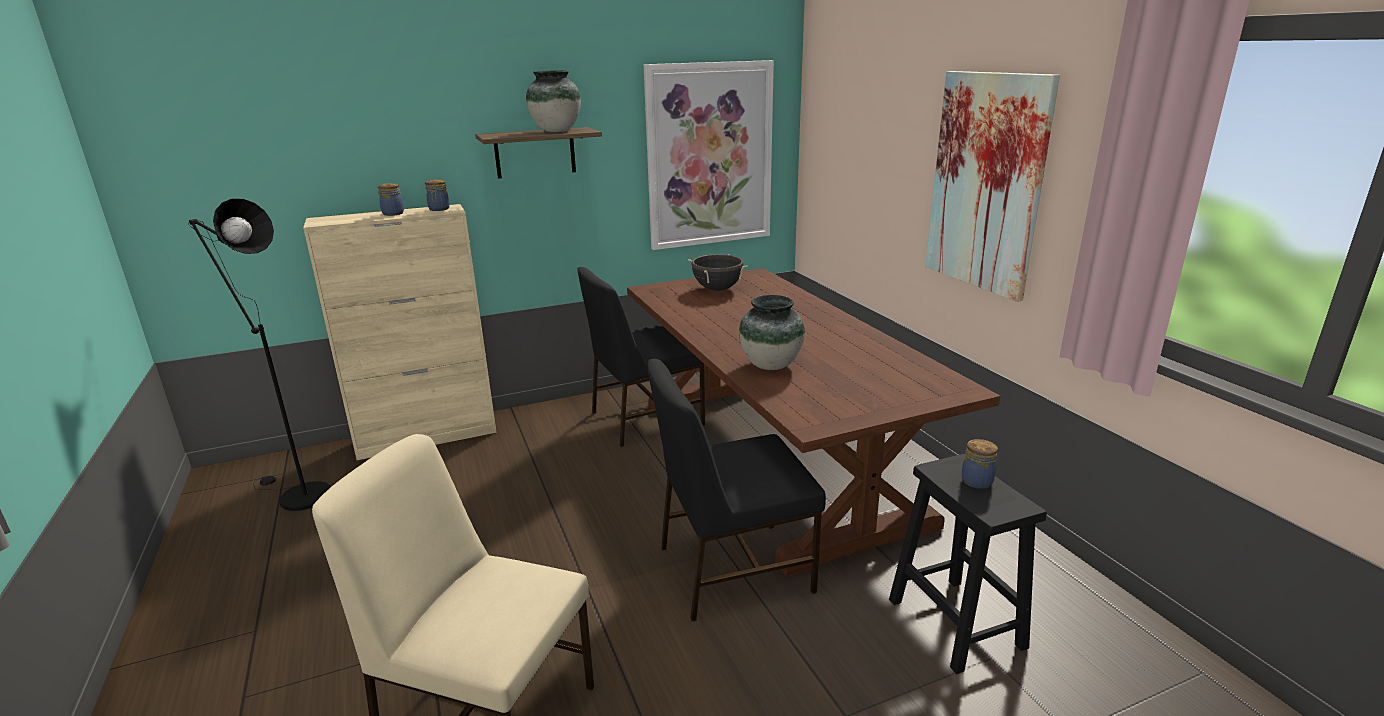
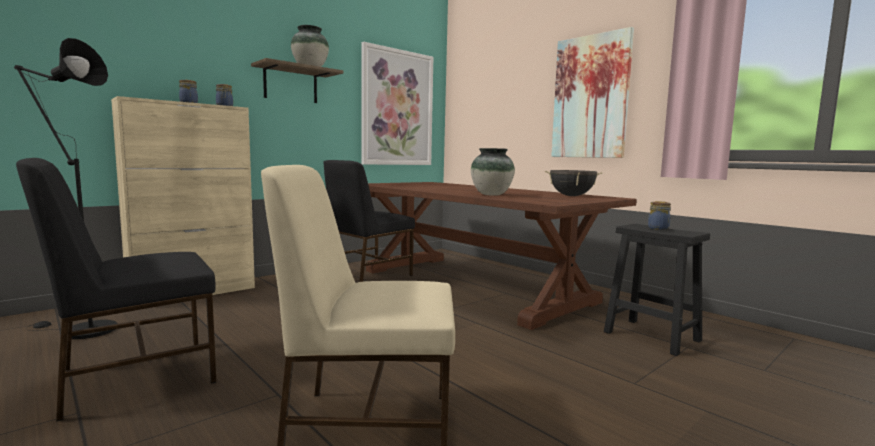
camera: 20 degrees left, 15 degrees down
(717, 289) = (414, 184): black cooking pot -> black cooking pot (572, 196)
(731, 569) = (491, 330): black chair -> black chair (135, 376)

